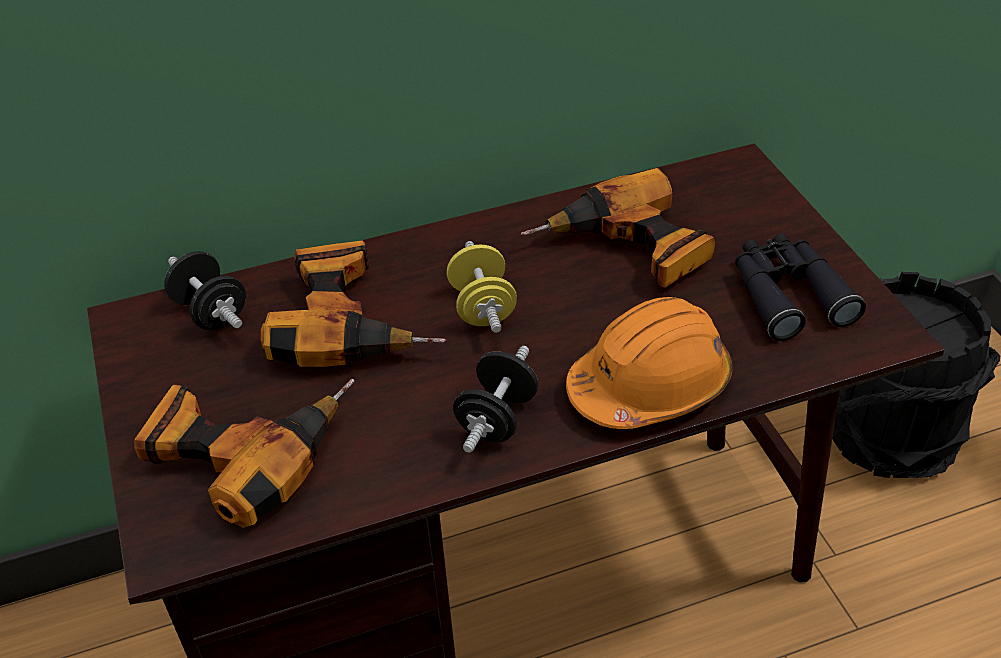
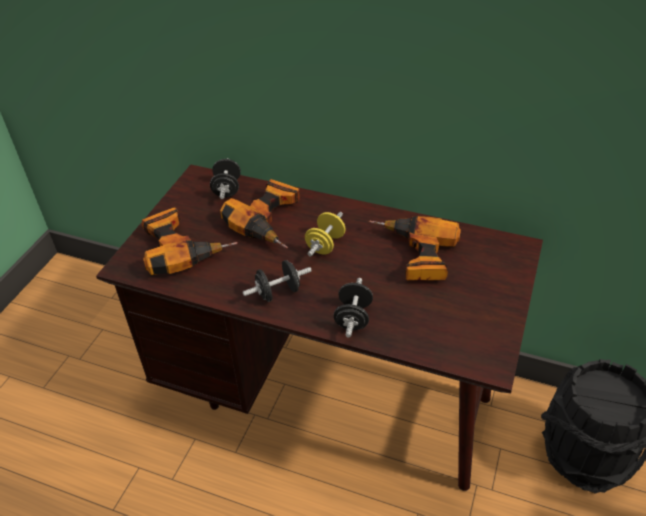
camera: 40 degrees right, 0 degrees up
(650, 385) = (353, 318): orange hard hat -> black dumbbell
(787, 294) = (465, 318): black binoculars -> none

